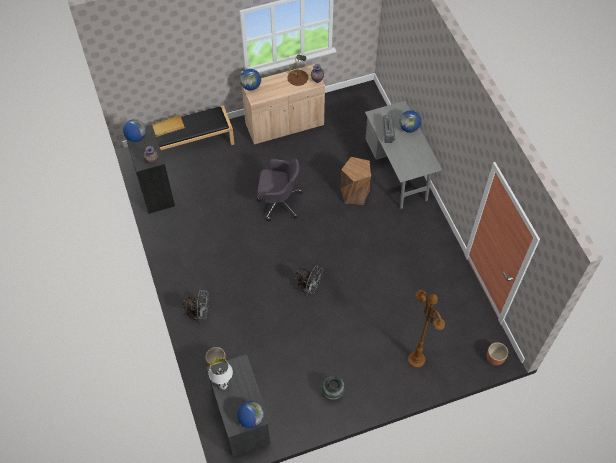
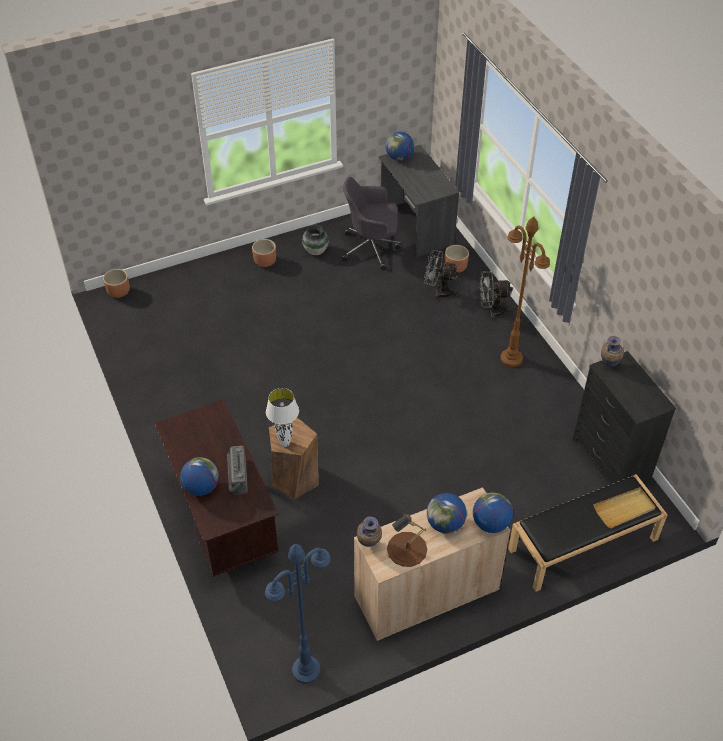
camera: 175 degrees right, 10 degrees down
(136, 137) = (651, 400): globe -> globe (445, 524)
(223, 386) = (434, 178): white table lamp -> white table lamp (285, 444)
(278, 202) = (414, 457): grey office chair -> grey office chair (371, 248)
(309, 288) = (354, 348): grey fan -> grey fan (439, 291)
(351, 95) = (306, 671): none -> blue floor lamp
(376, 383) = (265, 261): none -> brown planter
(398, 172) = (222, 519): grey desk -> brown desk
(416, 360) = (215, 285): brown floor lamp -> brown floor lamp (511, 358)

